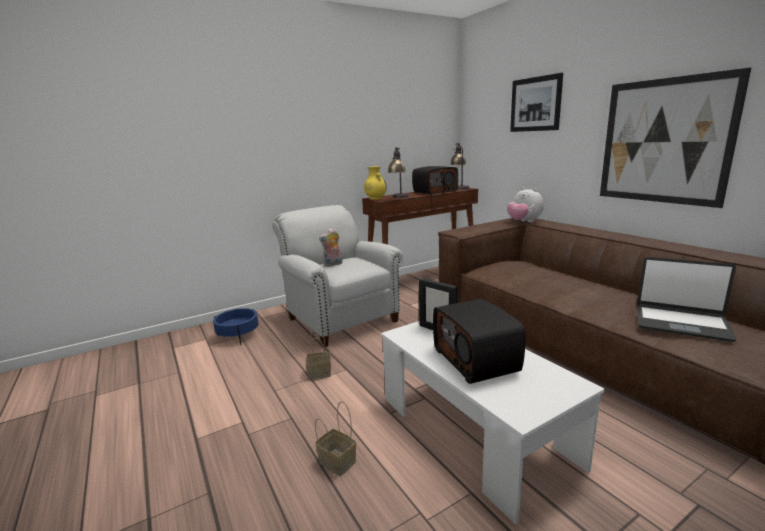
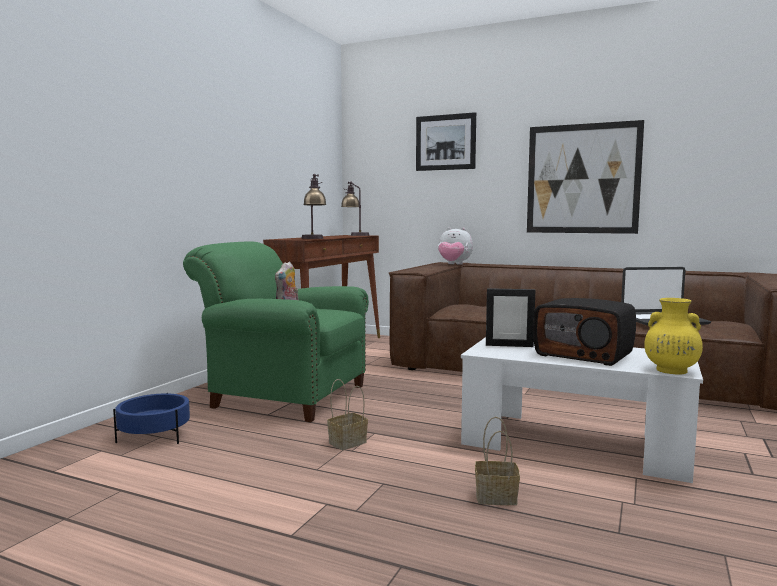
camera: 35 degrees left, 10 degrees down
(339, 318) = (283, 395): white armchair -> green armchair
(375, 198) = (284, 239): yellow vase -> yellow vase (670, 370)
(435, 191) = (337, 236): radio -> none

